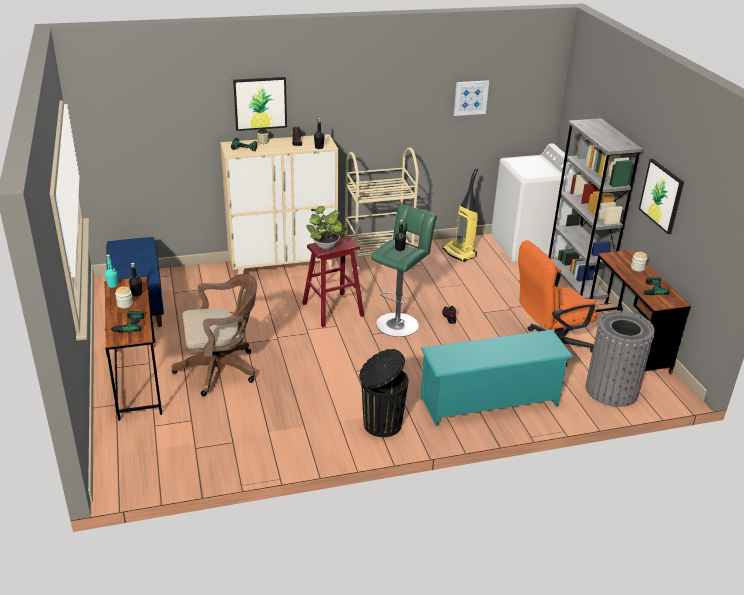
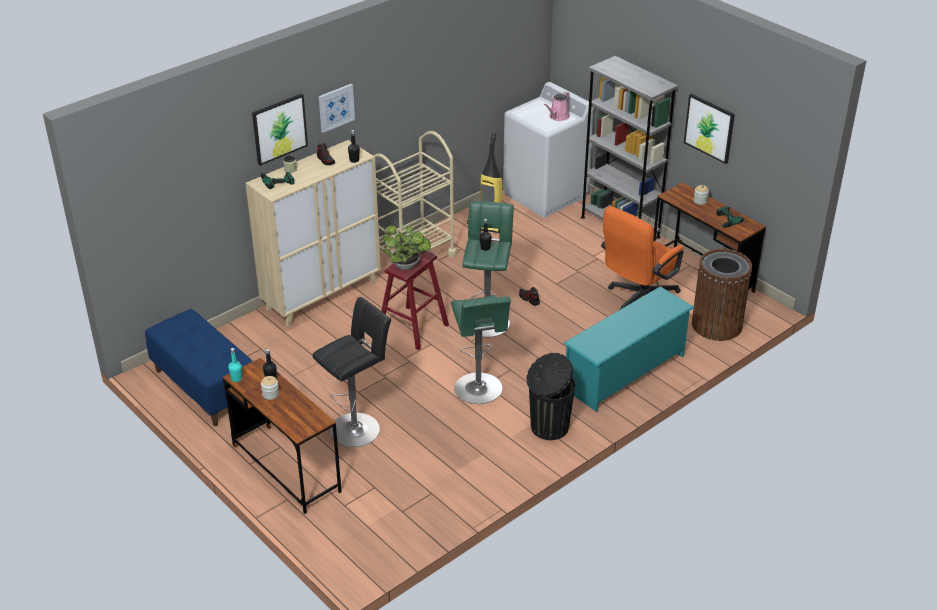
camera: 25 degrees left, 5 degrees up
(124, 325) = (293, 415): power drill -> none
(221, 369) = (358, 427): brown office chair -> black stool
(345, 374) = (479, 390): none -> green stool
(470, 97) = (472, 59): picture -> picture (336, 107)
(544, 171) = (558, 117): none -> pink watering can
(611, 390) = (716, 325): grey trash can -> brown trash can

